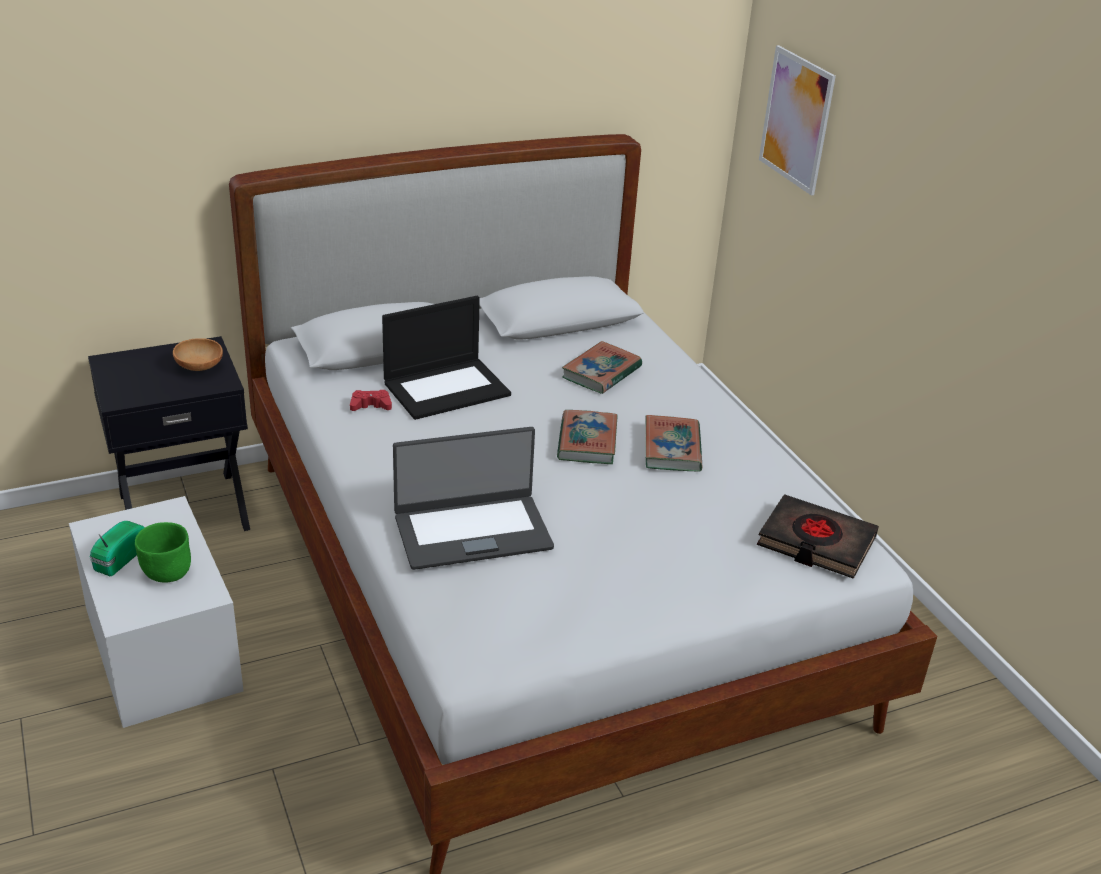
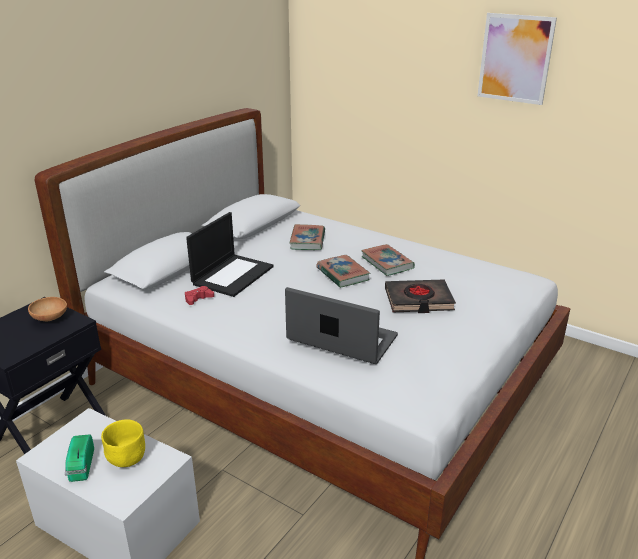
camera: 30 degrees left, 5 degrees down
(167, 574) = (127, 460): green bowl -> yellow bowl
(472, 531) = (341, 339): laptop -> laptop turned 105 degrees counterclockwise
(796, 120) = (341, 78): picture -> picture (515, 58)
(815, 543) = (503, 280): black book -> black book (418, 300)

